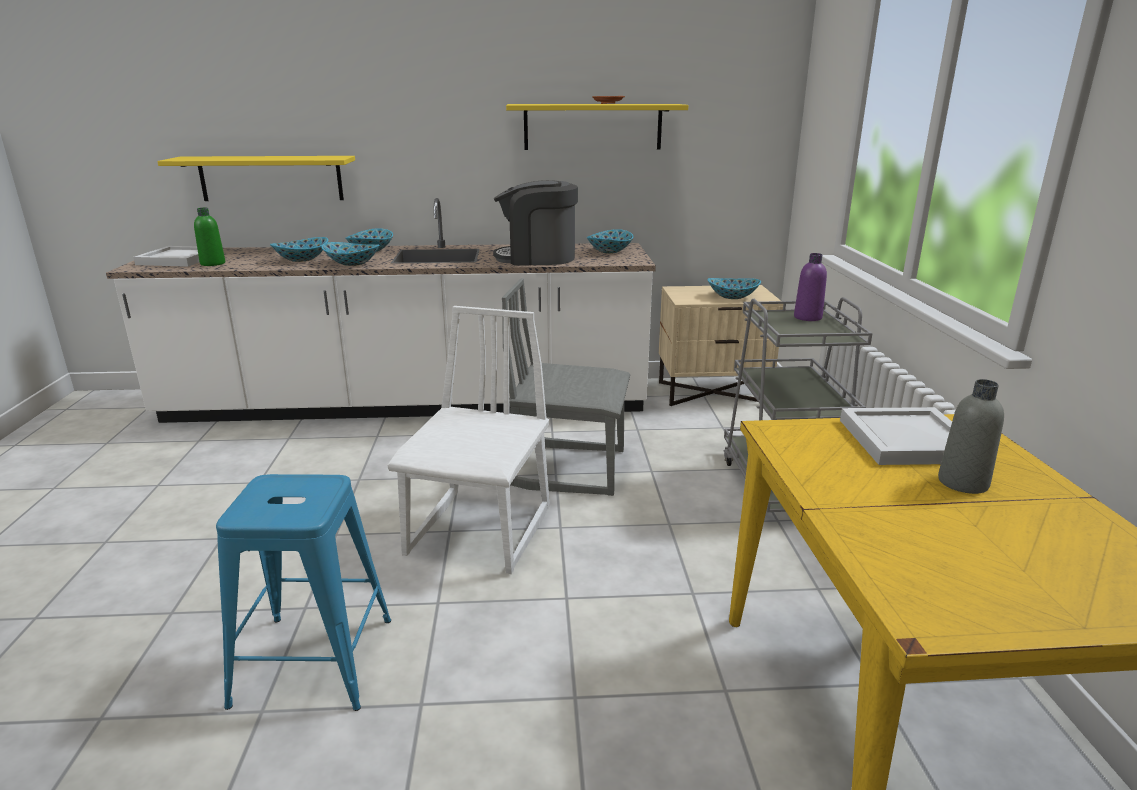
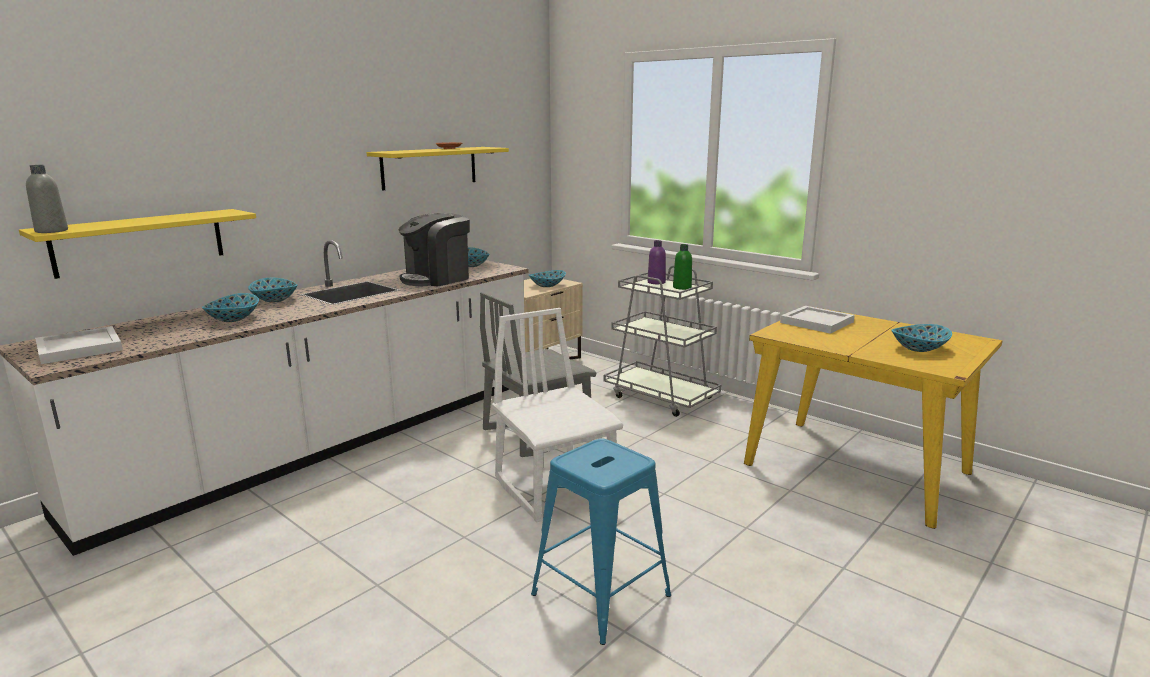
camera: 45 degrees left, 5 degrees down
(213, 263) = (144, 342): green bottle -> green bottle (682, 287)
(352, 264) = (299, 312): bowl -> bowl (919, 349)
(963, 483) = (864, 330): grey bottle -> grey bottle (51, 231)

